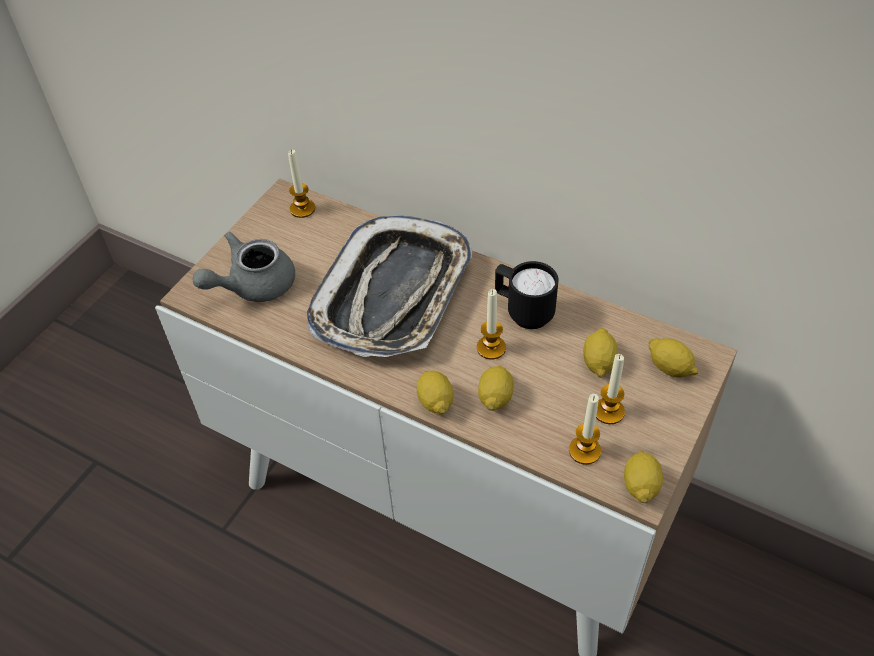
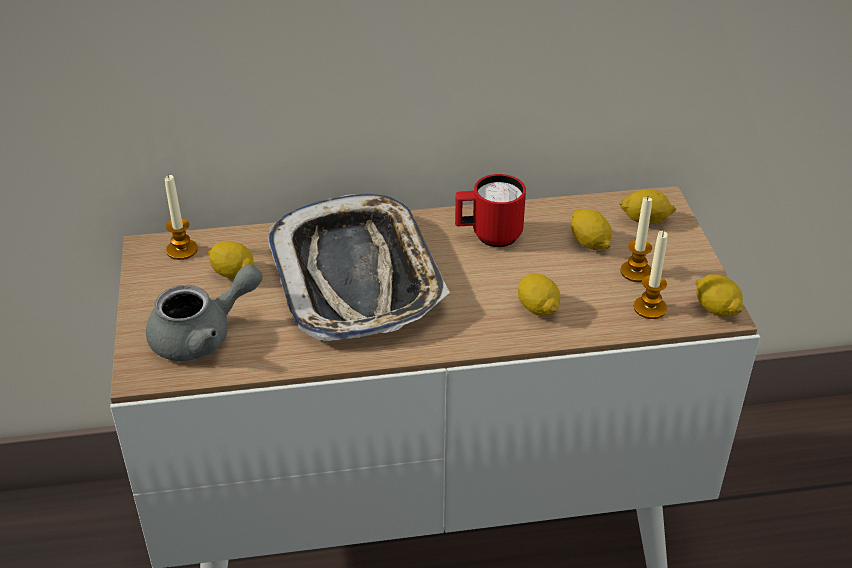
camera: 40 degrees left, 10 degrees down
(252, 285) = (203, 335): grey teapot -> grey teapot turned 135 degrees counterclockwise
(435, 401) = (490, 337): lemon -> lemon (233, 273)
(491, 348) = (492, 275): candle -> none
(523, 312) = (488, 236): black mug -> red mug

